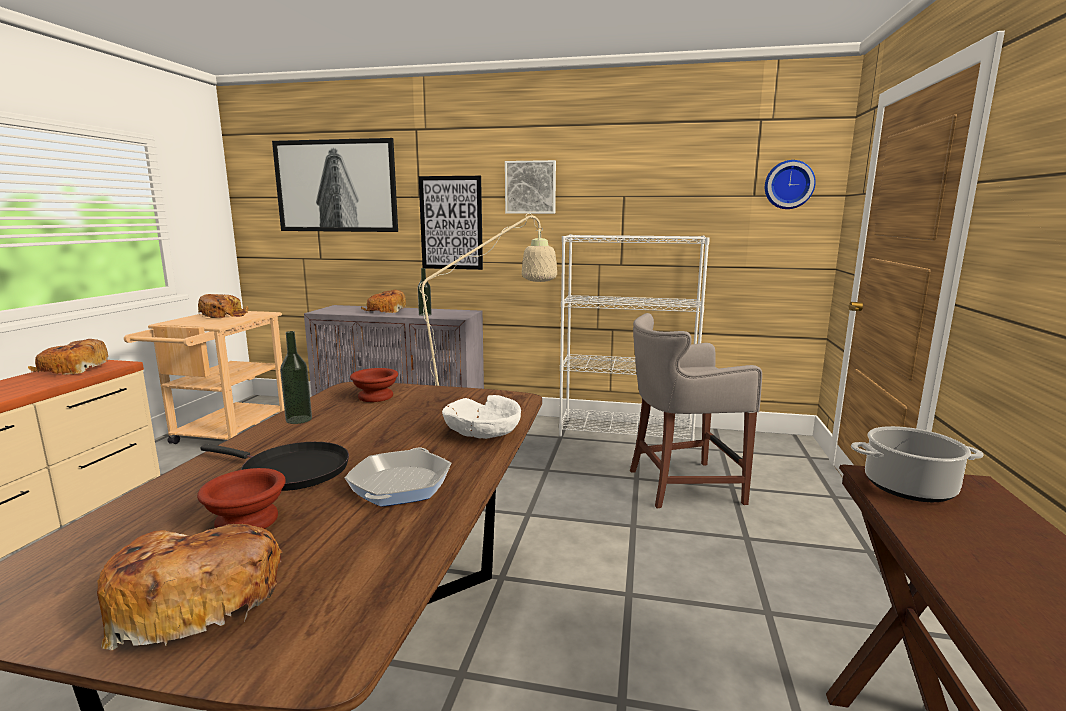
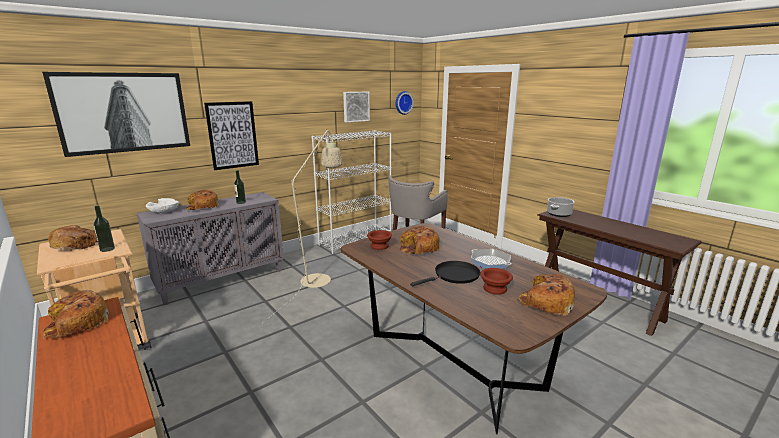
camera: 50 degrees left, 5 degrees up
(299, 419) = (389, 265): bottle -> bottle (107, 249)
(399, 418) = (418, 248): none -> bread
(483, 433) = (457, 241): white bowl -> white bowl (164, 211)
(530, 187) = (284, 108): picture -> picture (355, 106)

